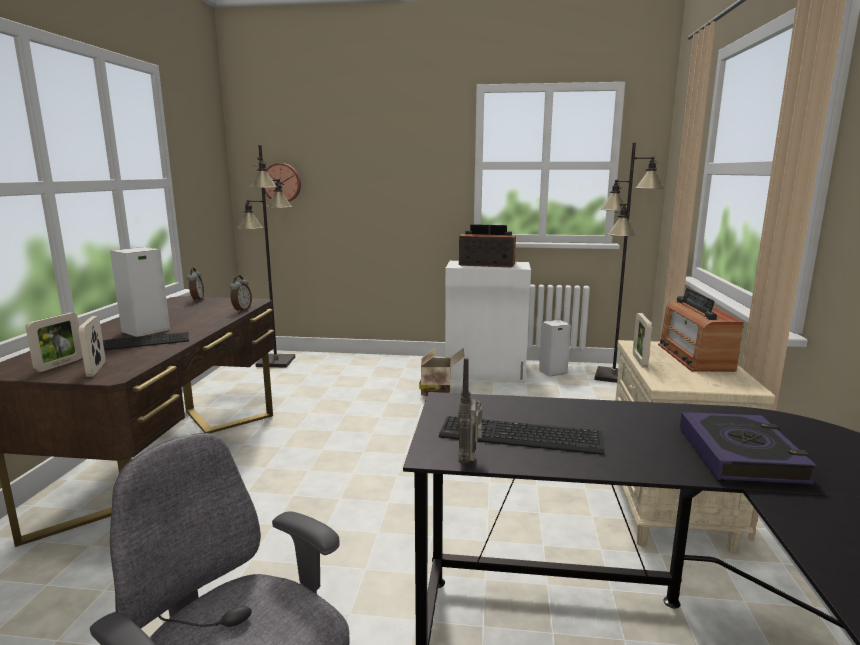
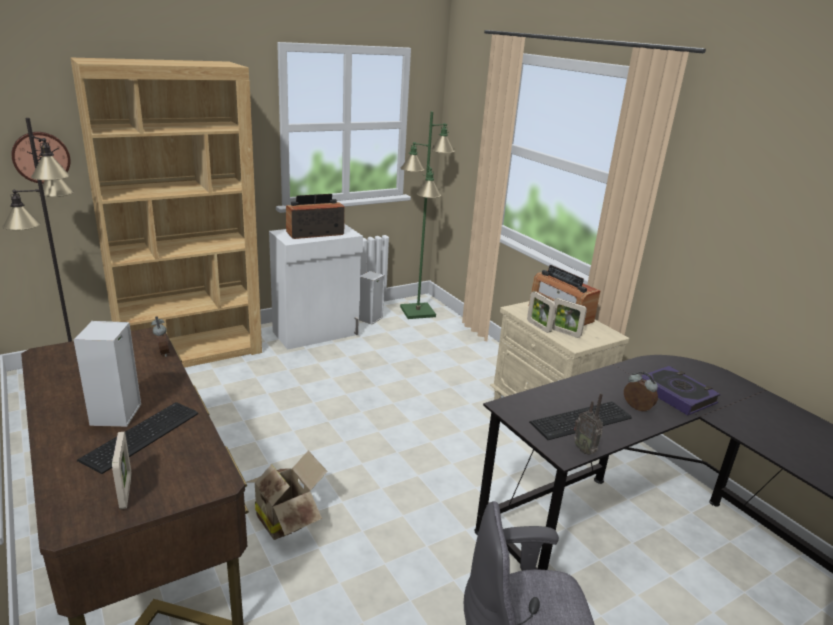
camera: 40 degrees left, 10 degrees up
(96, 369) = (182, 481): picture frame -> picture frame (564, 332)
(197, 300) = (70, 349): alarm clock -> alarm clock (636, 409)
(367, 363) = (191, 353): none -> brown bookcase
(439, 391) = (299, 366): cardboard box -> cardboard box (287, 518)
(613, 376) = (418, 312): black floor lamp -> green floor lamp

